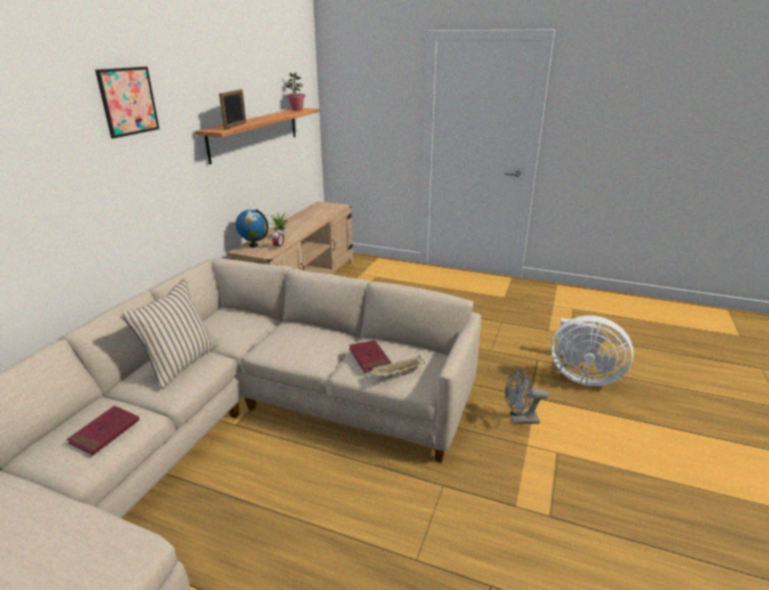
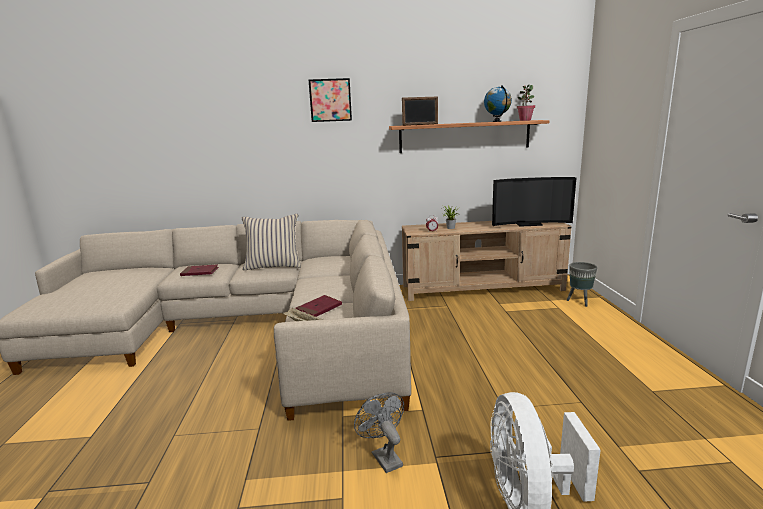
camera: 65 degrees right, 10 degrees down
(253, 245) = (423, 227): globe -> globe (497, 121)
(323, 213) = (528, 224): none -> television
(377, 266) = (579, 302): none -> grey planter

